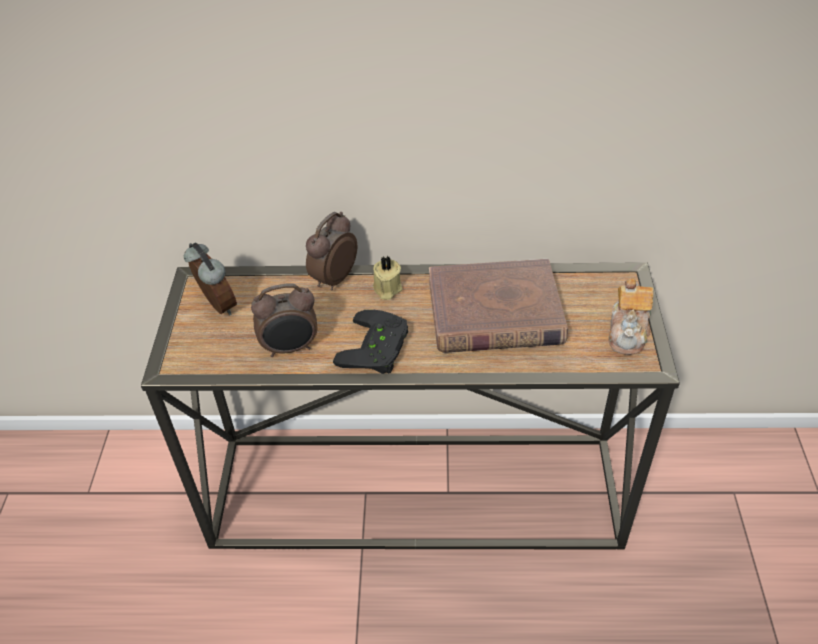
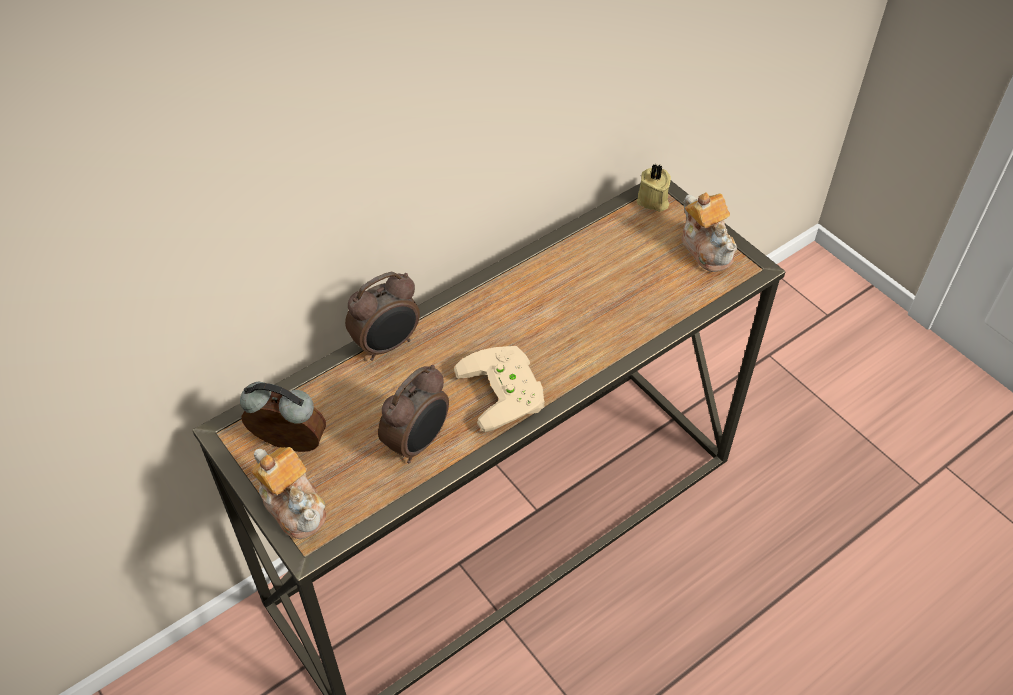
camera: 40 degrees left, 5 degrees up
(183, 341) = (294, 505): none -> teapot
(333, 279) = (387, 345): alarm clock -> alarm clock turned 120 degrees counterclockwise
(378, 348) = (507, 391): black game controller -> beige game controller
(386, 289) = (453, 326): beige candle -> beige candle (653, 201)
(495, 312) = (578, 292): brown book -> none

